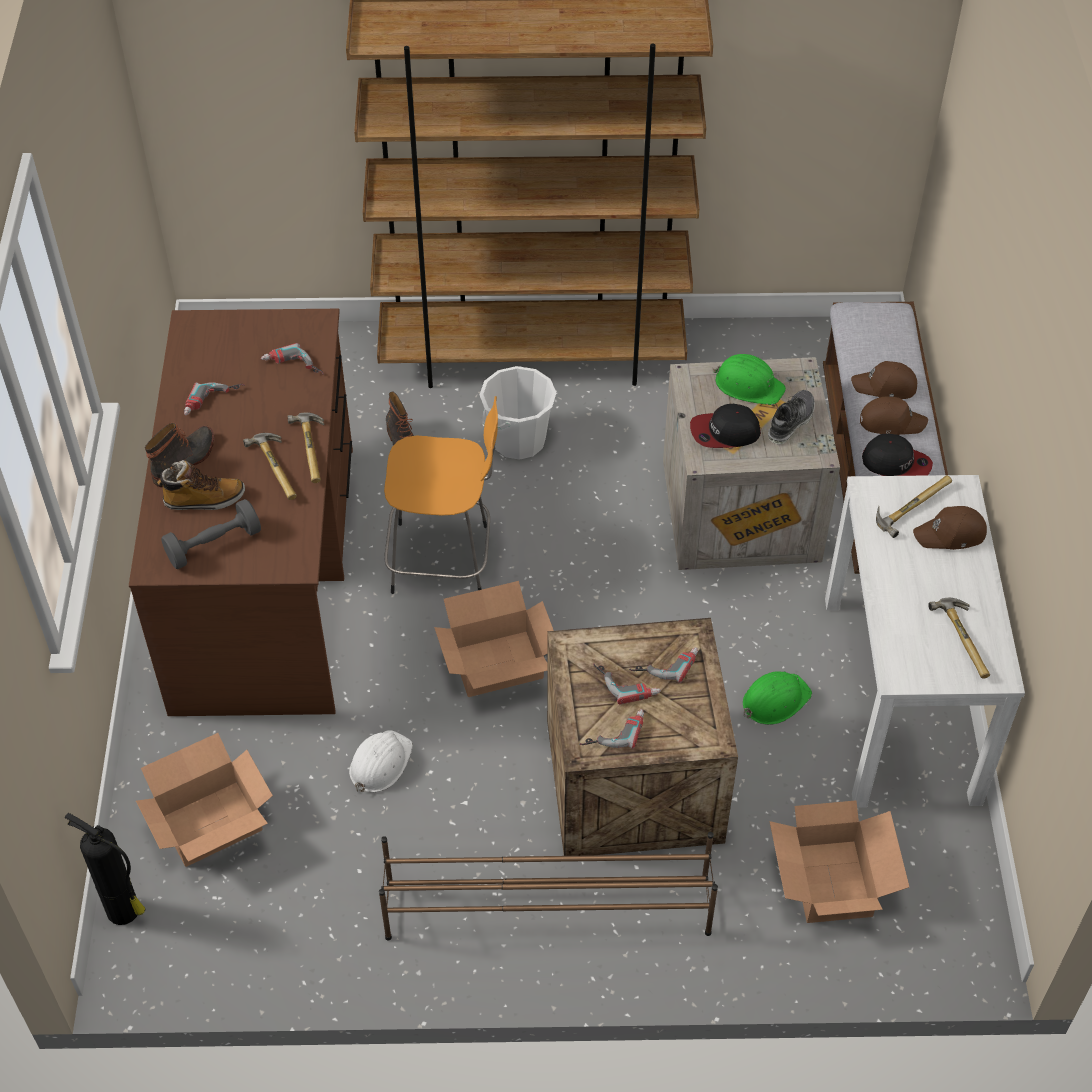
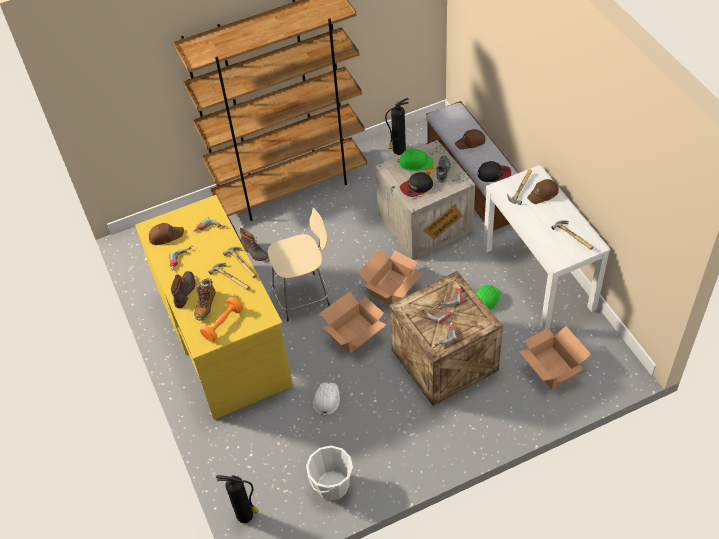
camera: 20 degrees left, 0 degrees up
(204, 500) = (205, 305): boot -> boot turned 135 degrees clockwise
(210, 823) = (262, 459): cardboard box -> cardboard box (390, 287)
(214, 545) = (223, 324): grey dumbbell -> orange dumbbell
(267, 575) = (223, 336): brown desk -> yellow desk
(444, 559) = (303, 296): orange stool -> beige stool
(518, 440) = (306, 229): white bucket -> white bucket (332, 485)
(546, 908) = (437, 431): brown shoe rack -> none
(766, 357) = (398, 151): none -> fire extinguisher
(891, 422) = (481, 157): brown cap -> brown cap (166, 236)

